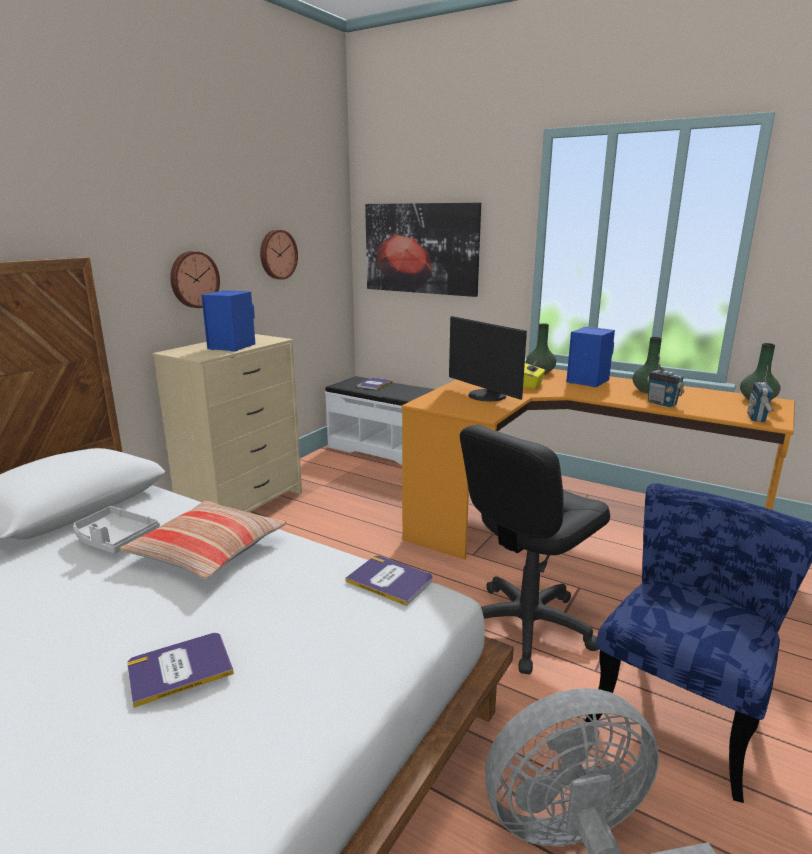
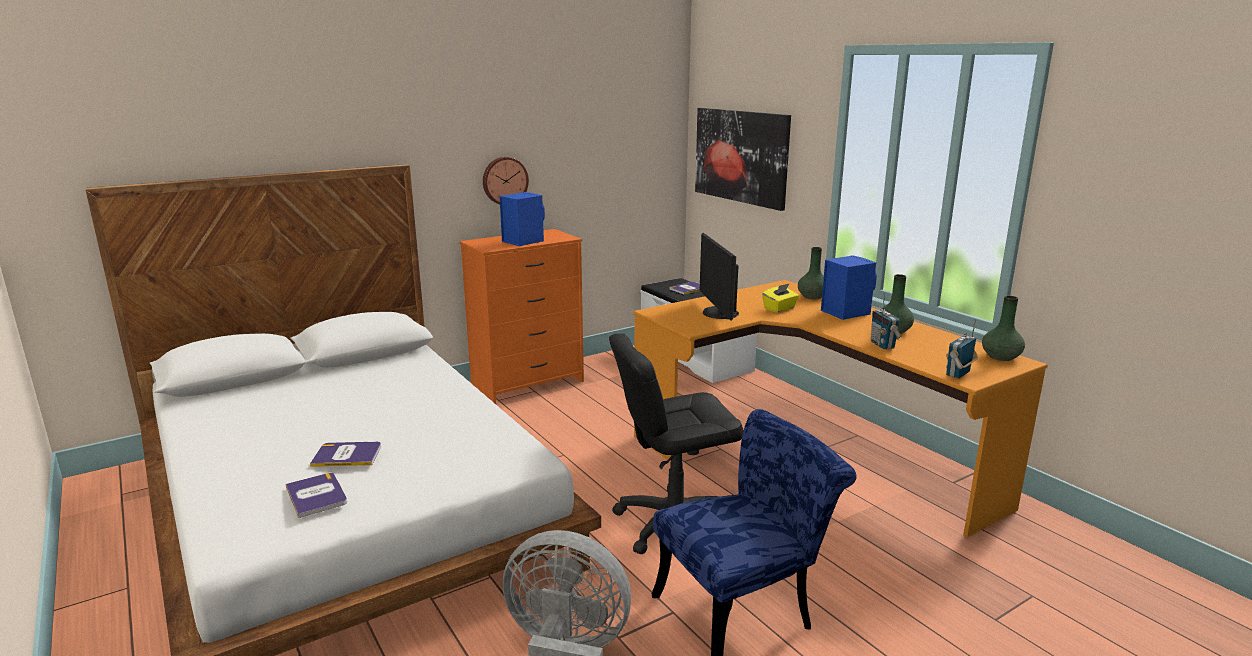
camera: 25 degrees right, 0 degrees up
(114, 539) = (373, 378): grey tray -> none
(208, 551) = (422, 397): pillow -> none
(243, 506) = (528, 383): beige dresser -> orange dresser
(277, 254) = (594, 158): wall clock -> none
(390, 580) = (517, 440): book -> book (316, 495)

